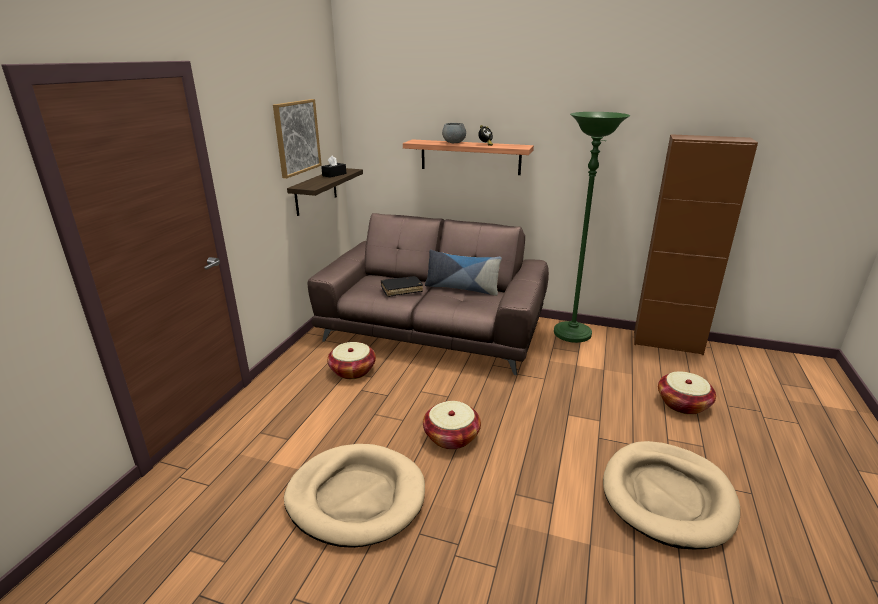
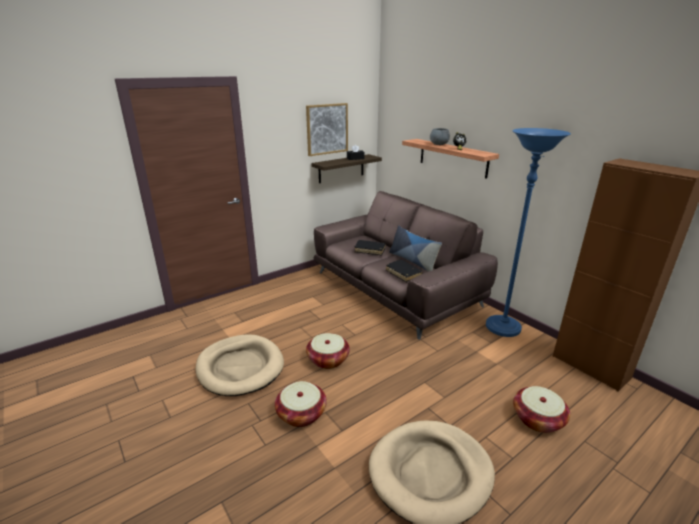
camera: 35 degrees right, 0 degrees up
(352, 371) = (316, 297): basket -> basket (301, 414)
(471, 305) = (403, 274): none -> black book
(572, 334) = (503, 328): green floor lamp -> blue floor lamp

